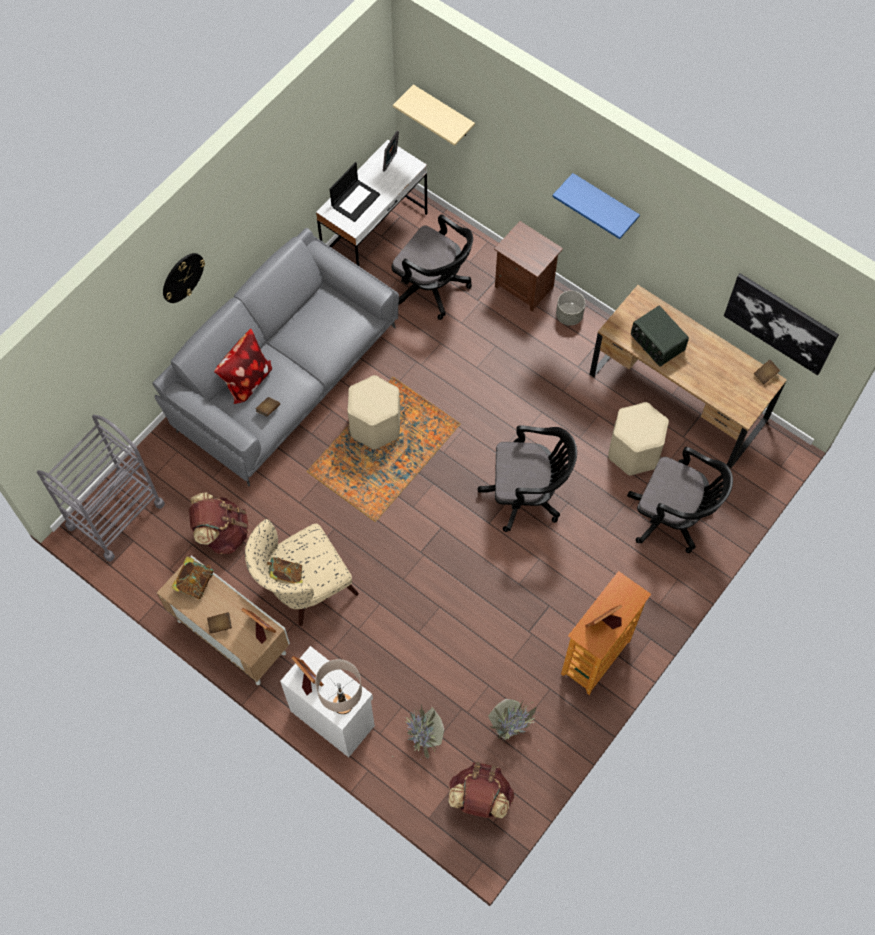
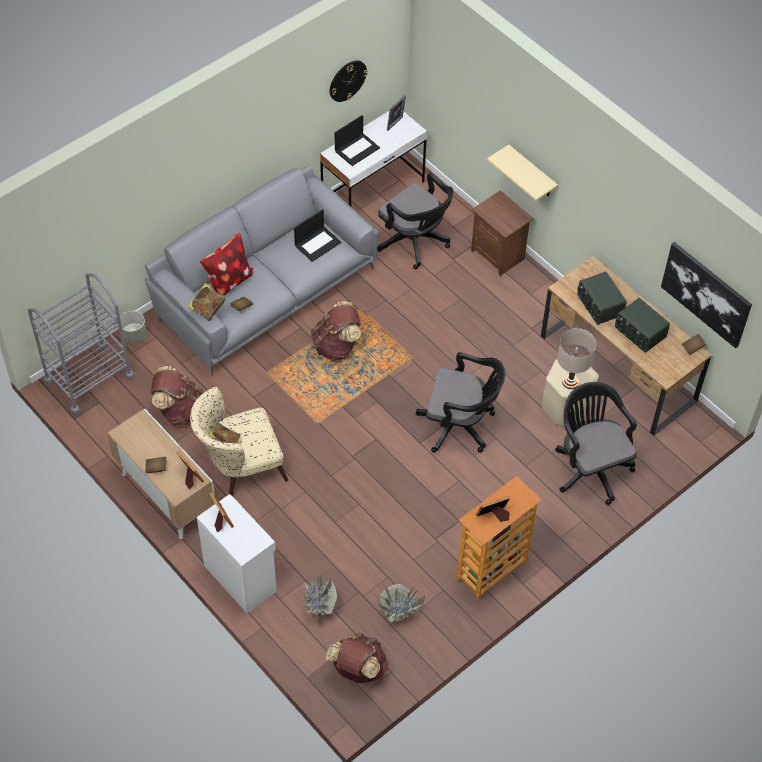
camera: 10 degrees right, 10 degrees down
(182, 277) = (187, 171): wall clock -> wall clock (347, 80)
(194, 583) = (142, 430): book -> book (207, 309)
(334, 317) = (317, 243): none -> laptop
(342, 704) = (247, 545): beige table lamp -> beige table lamp (570, 382)
(375, 426) = (336, 346): beige stool -> brown backpack
(443, 112) = (446, 82): beige shelf -> beige shelf (532, 172)
(569, 315) = (533, 285): grey planter -> grey planter (134, 335)
(604, 202) = (569, 170): blue shelf -> none
(672, 517) = (590, 467): black office chair -> black office chair turned 150 degrees counterclockwise
(706, 368) = (639, 333): none -> radio

